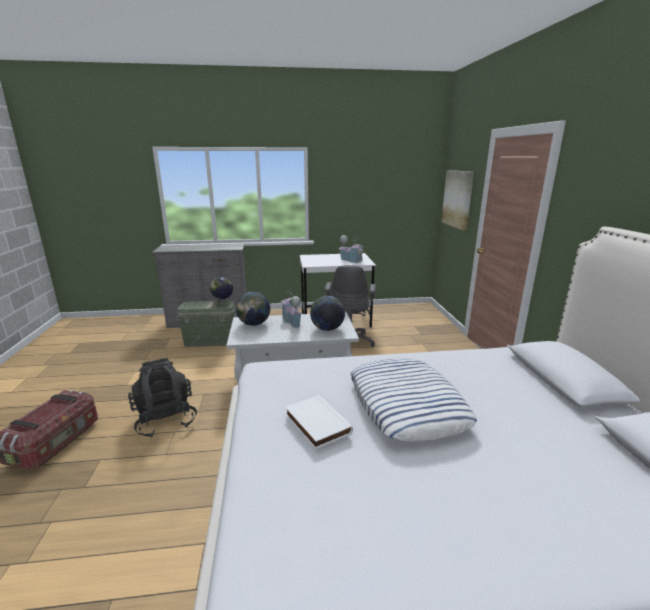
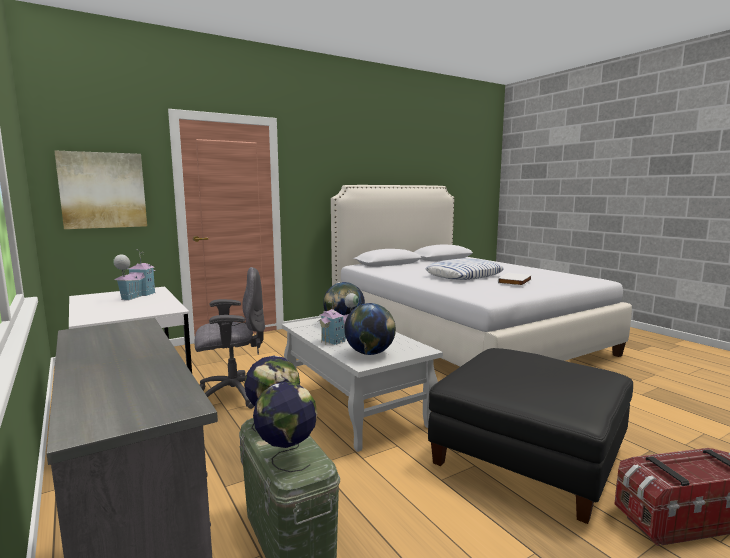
camera: 115 degrees left, 10 degrees down
(165, 420) = (529, 455): black backpack -> black ottoman
(195, 303) = (287, 458): none -> globe

